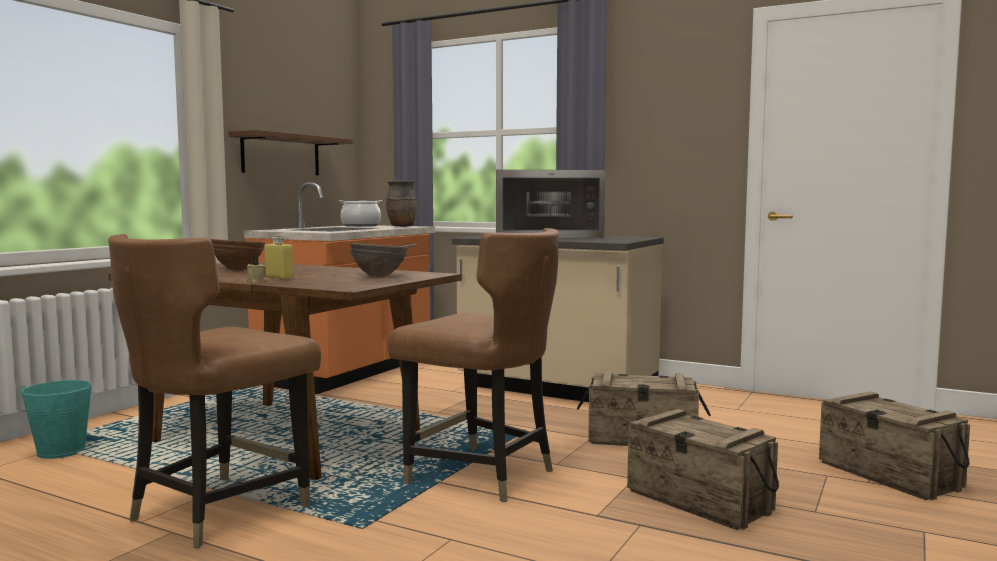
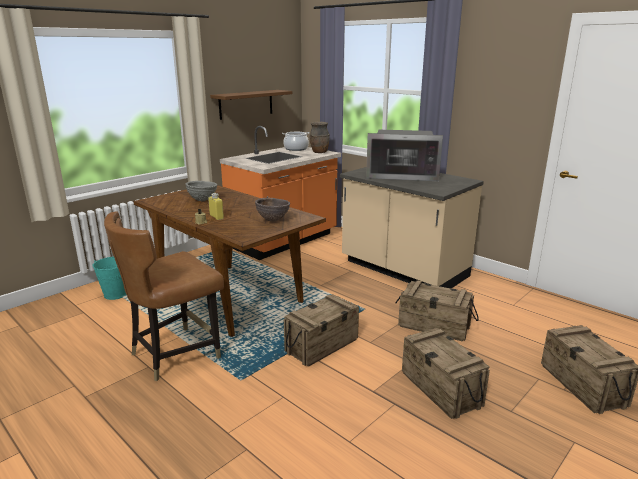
camera: 15 degrees right, 15 degrees up
(238, 270) = (202, 200): brown bowl -> grey bowl
(481, 475) = (322, 346): brown chair -> crate

